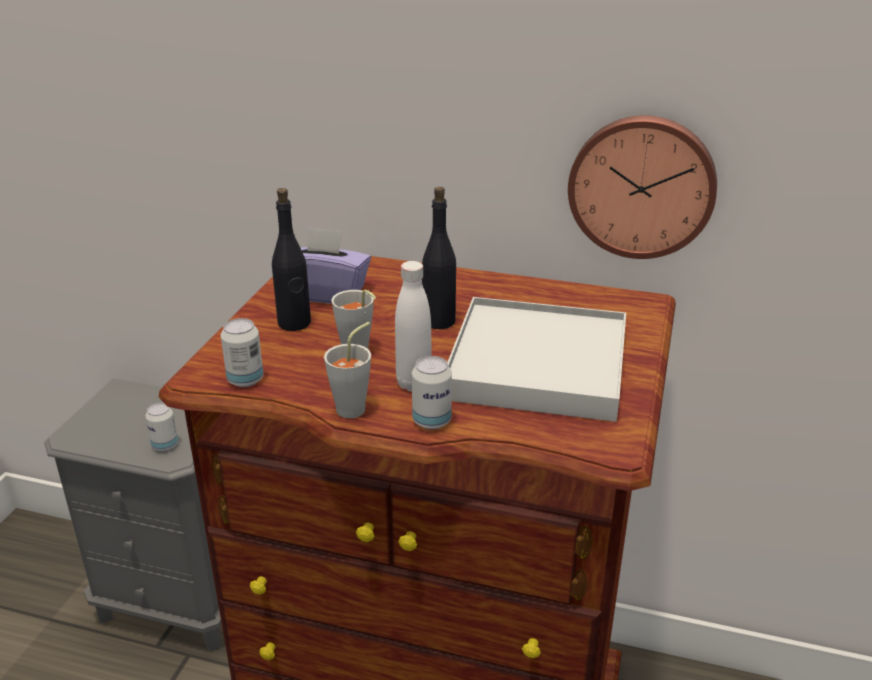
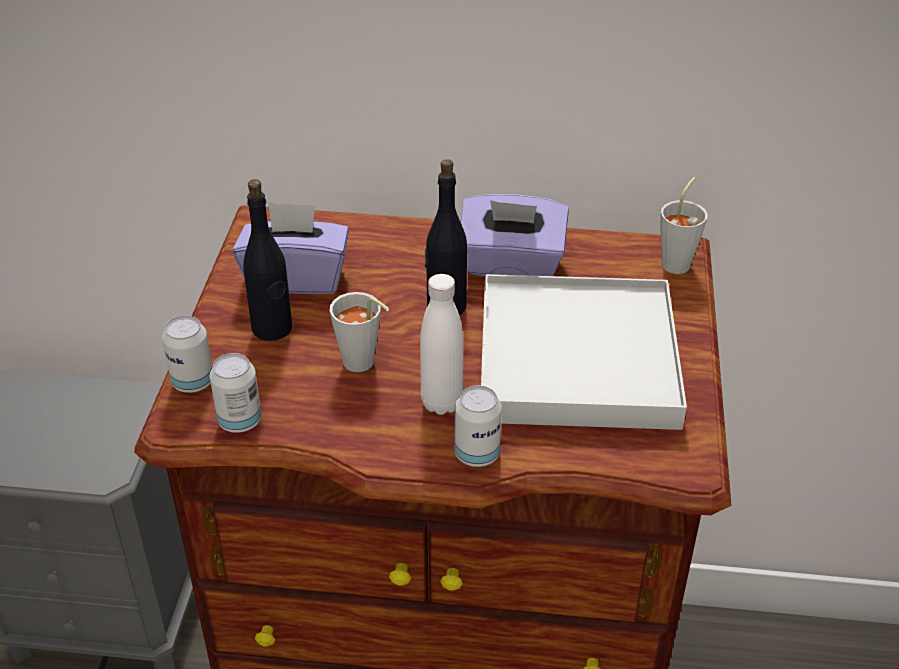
camera: 10 degrees left, 10 degrees up
(165, 445) = (89, 458): can -> can (193, 382)
(356, 407) = (383, 444): grey cup -> grey cup (678, 261)
(501, 299) = (511, 264): none -> purple tissue box
(642, 186) = (669, 114): wall clock -> none

